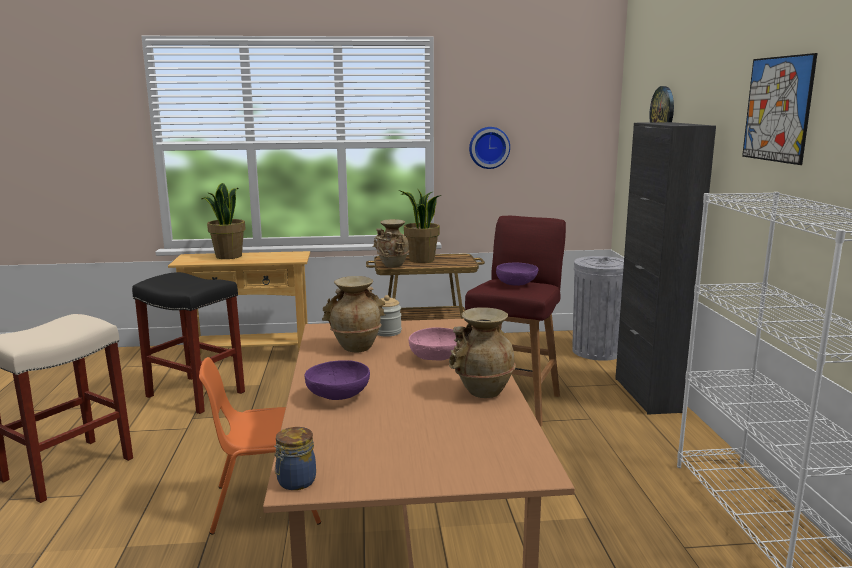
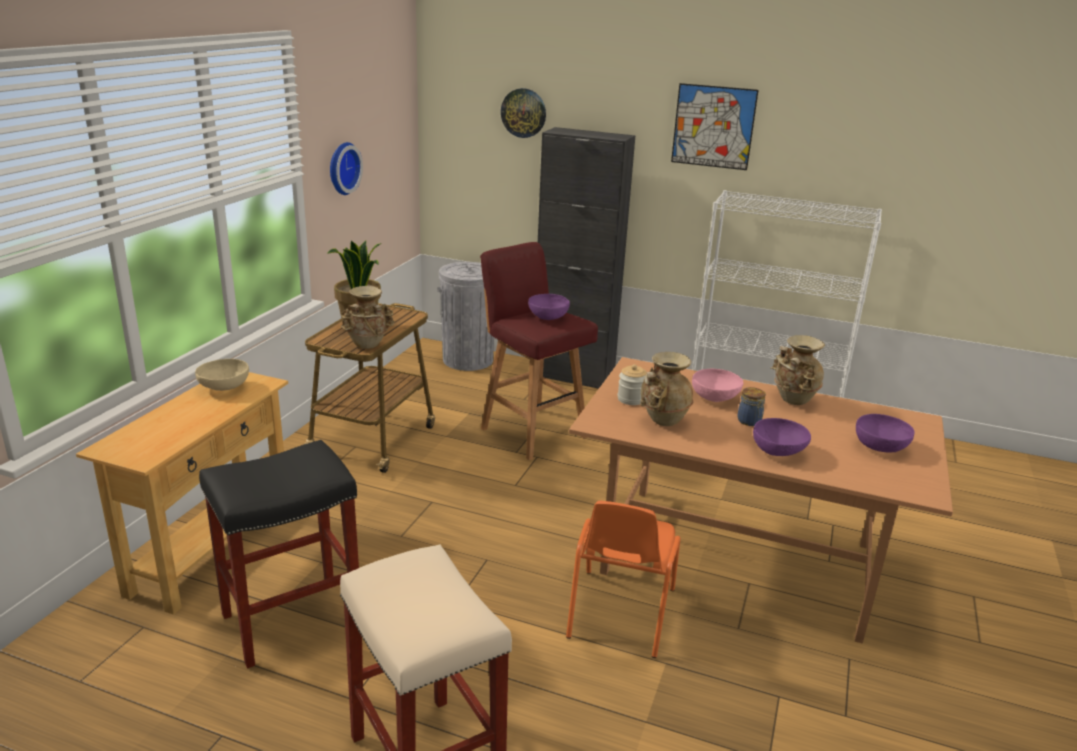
camera: 65 degrees left, 10 degrees up
(228, 256) = (166, 421): potted plant -> none
(280, 255) = (224, 388): none -> beige bowl
(295, 482) = (922, 494): jar -> jar (750, 421)
(411, 448) = (880, 446): none -> purple bowl

